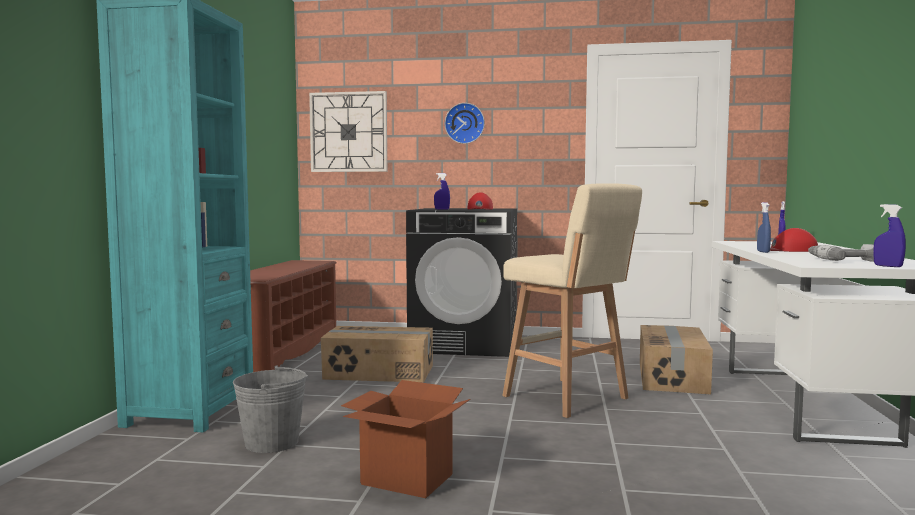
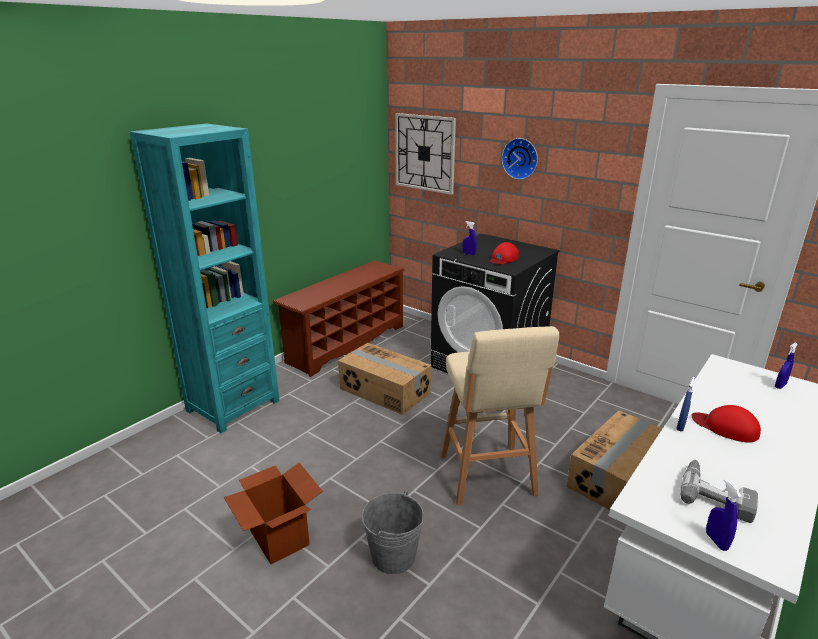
camera: 30 degrees right, 20 degrees up
(272, 443) = (245, 461): grey bucket -> grey bucket (393, 556)

